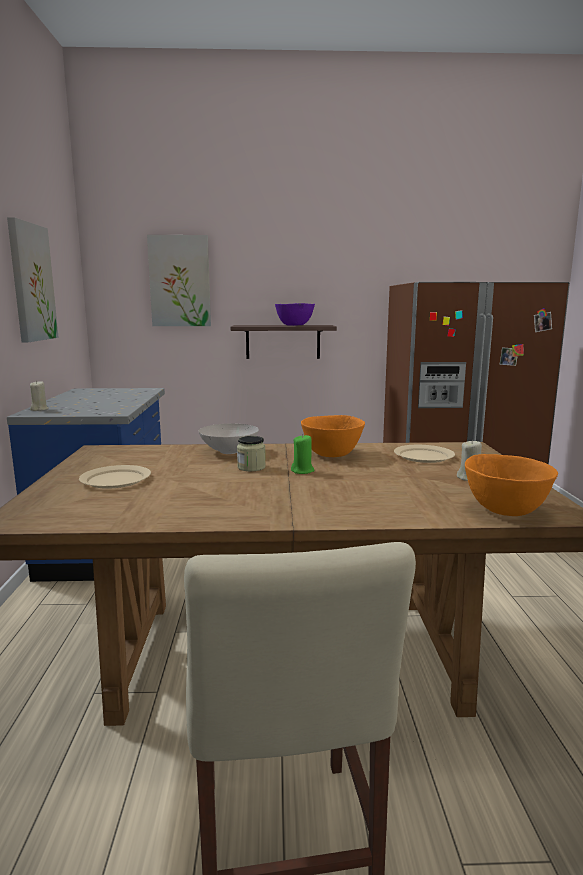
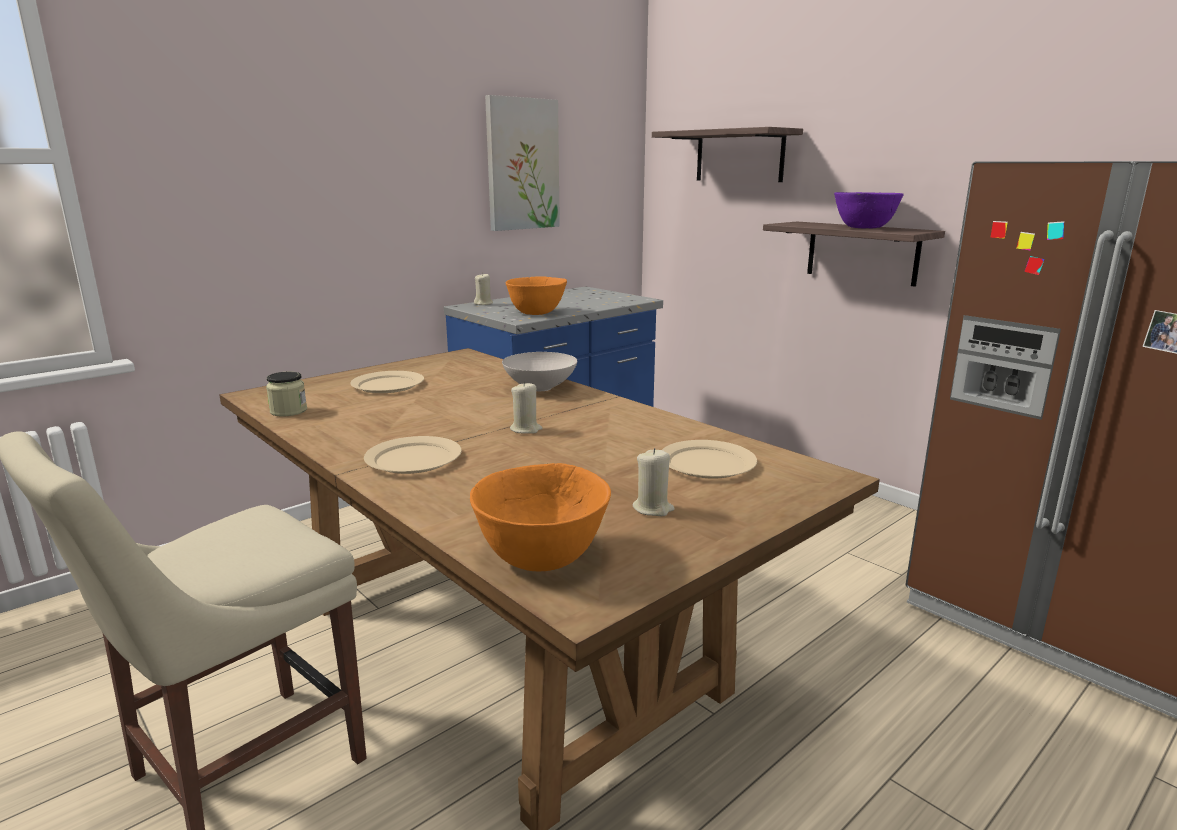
camera: 50 degrees right, 5 degrees up
(180, 281) = (739, 156): picture -> shelf
(251, 467) = (501, 409): jar -> jar (288, 411)
(302, 471) = (526, 429): green candle -> beige candle
(305, 504) = (413, 459): none -> beige plate
(332, 454) = (618, 423): orange bowl -> orange bowl (537, 313)

